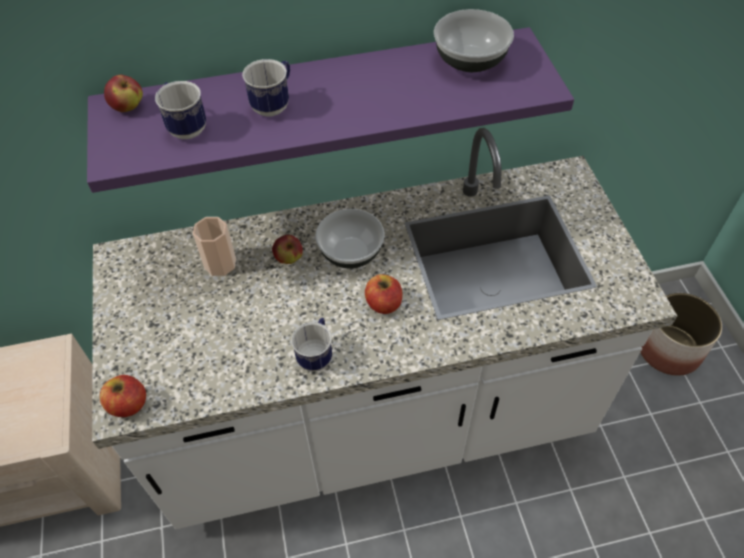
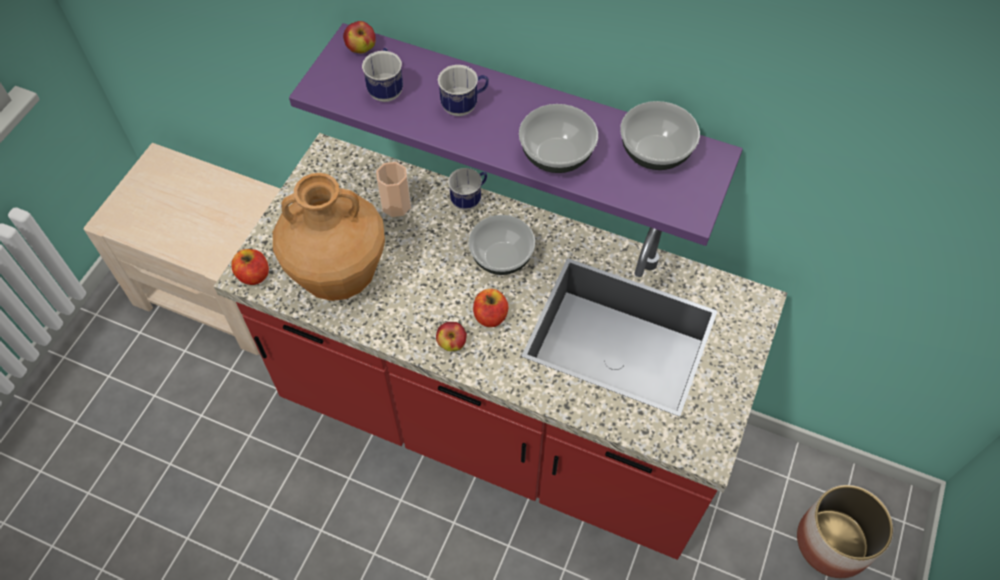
camera: 35 degrees right, 5 degrees up
(218, 355) = (339, 277): none -> brown vase
(289, 259) = (450, 233): apple -> apple (452, 343)
(316, 355) = (407, 323): mug -> mug (470, 199)
(375, 422) = (500, 420): white counter -> red counter
(393, 102) = (556, 154): none -> bowl

